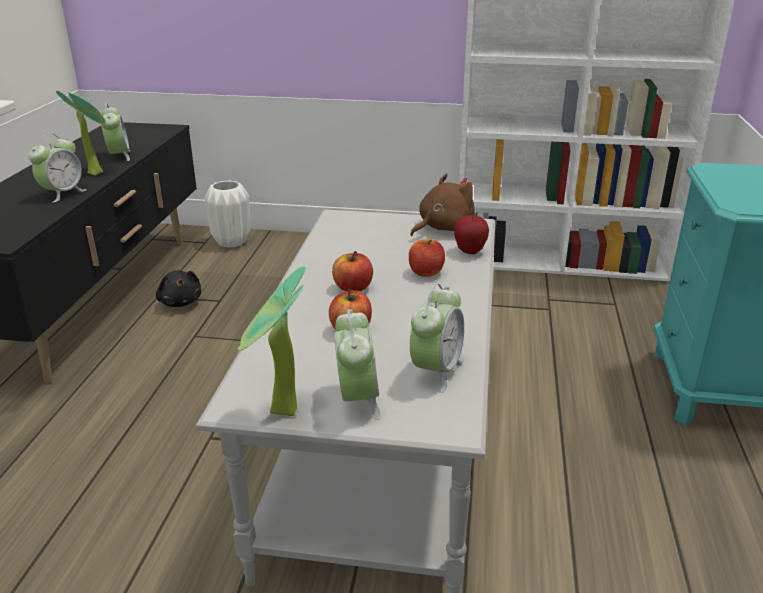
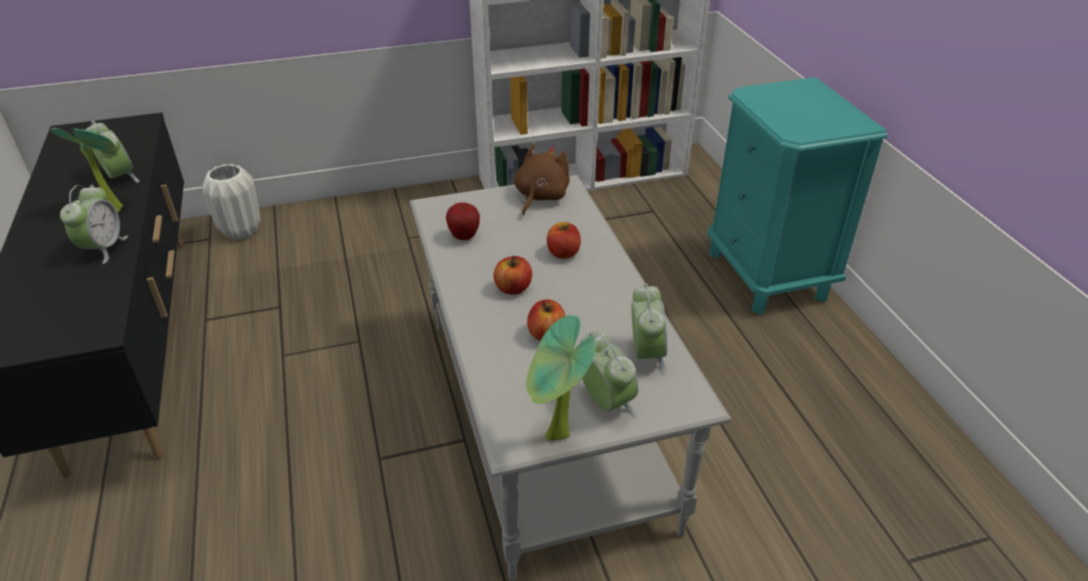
camera: 25 degrees left, 10 degrees up
(180, 302) = (237, 320): black plush toy -> none
(469, 251) = (583, 219): apple -> apple (464, 237)

